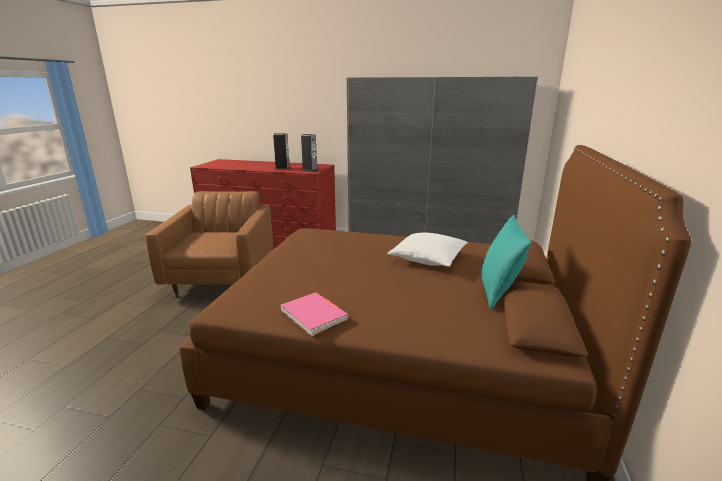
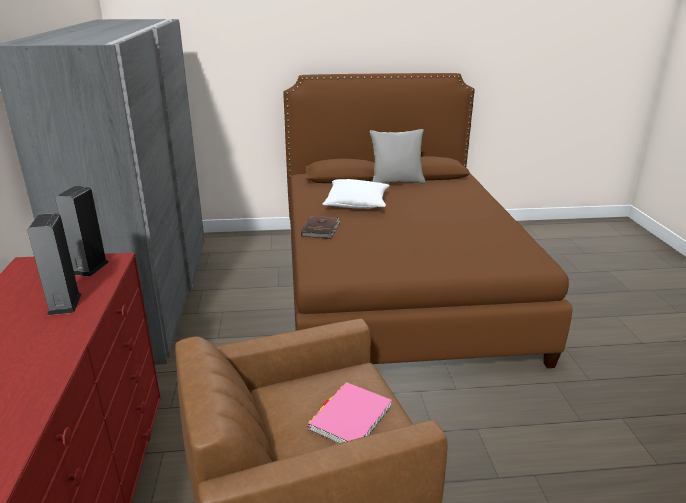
camera: 110 degrees left, 5 degrees up
(314, 315) = (500, 228): pink book -> pink book (350, 418)
(376, 238) = (321, 229): none -> brown book
(498, 292) = (396, 182): turquoise pillow -> grey pillow

